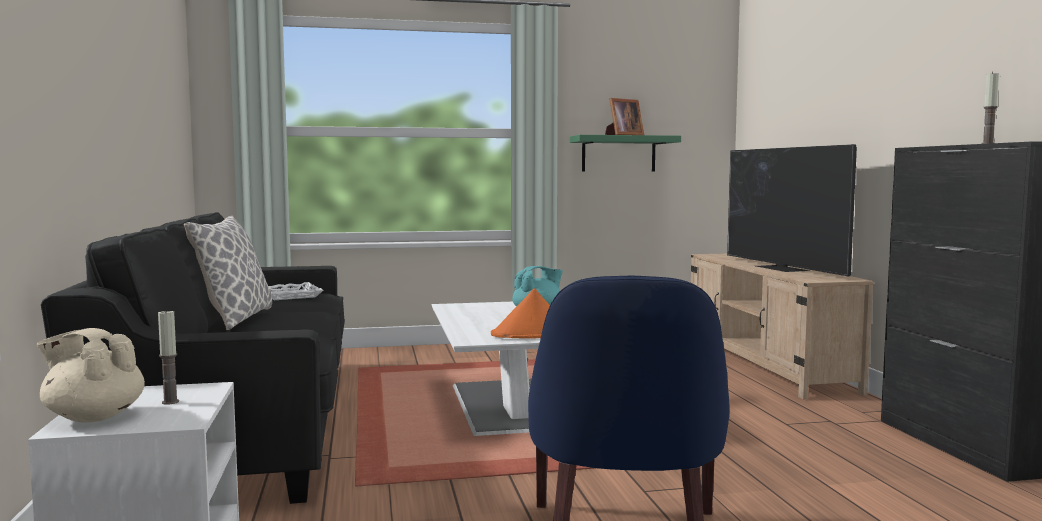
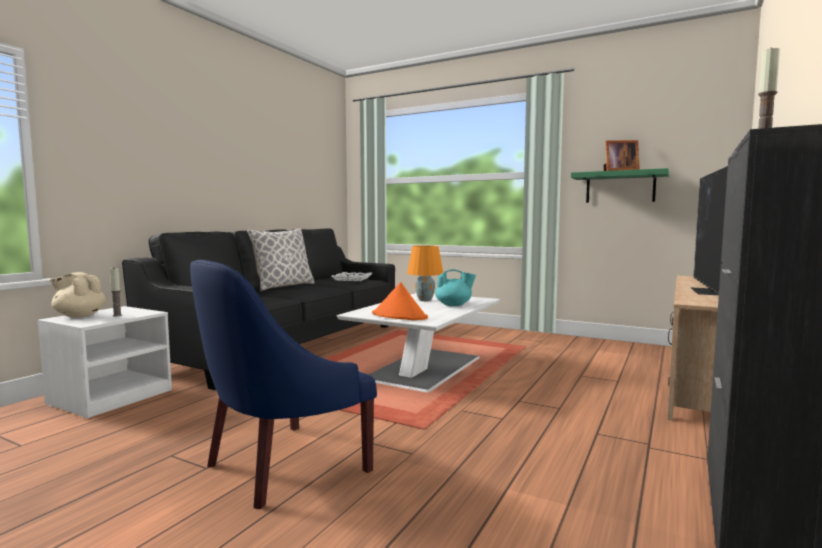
camera: 40 degrees right, 0 degrees up
(93, 417) = (79, 316): beige teapot -> beige teapot turned 45 degrees counterclockwise
(483, 312) = (425, 300): none -> orange table lamp

